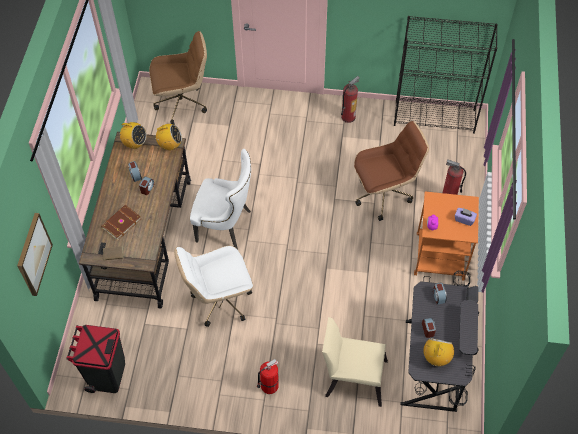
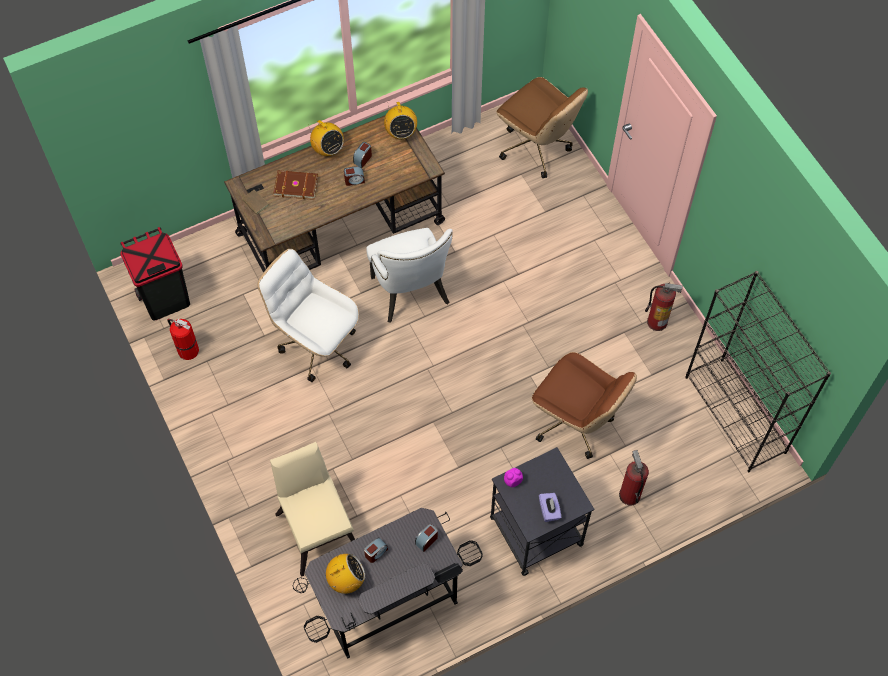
camera: 55 degrees right, 5 degrees up
(33, 254) = (159, 128): picture -> none
(170, 145) = (424, 165): radio -> radio (328, 149)
(268, 386) = (251, 452): fire extinguisher -> fire extinguisher (187, 350)
(440, 257) = (535, 532): orange cart -> black cart

